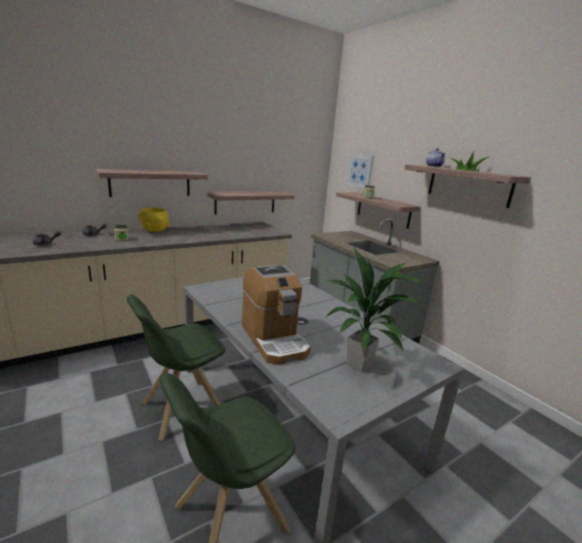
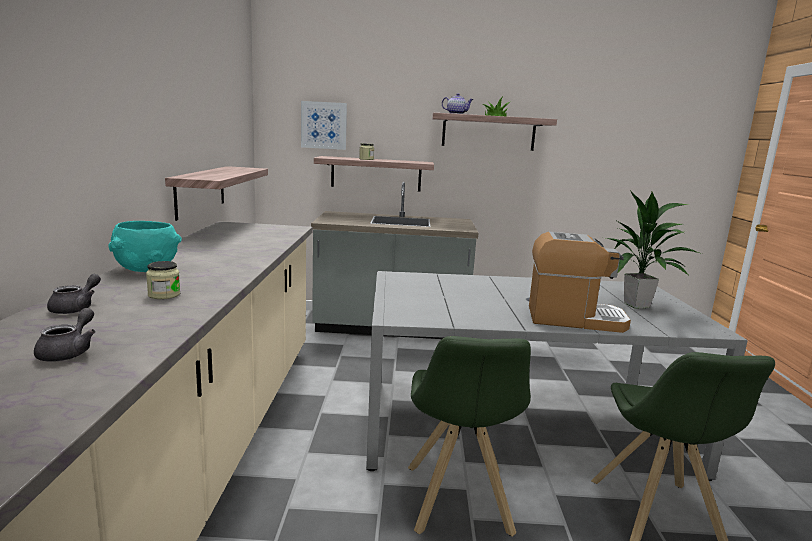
camera: 55 degrees left, 5 degrees down
(150, 183) = (103, 170): shelf -> none
(155, 230) = (146, 269): yellow bowl -> turquoise bowl

